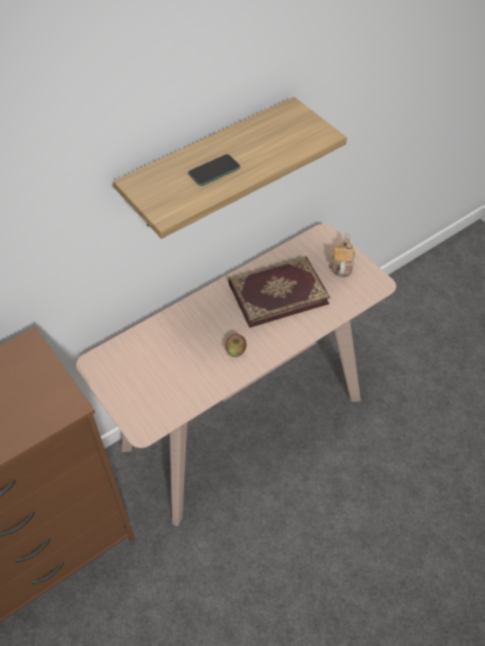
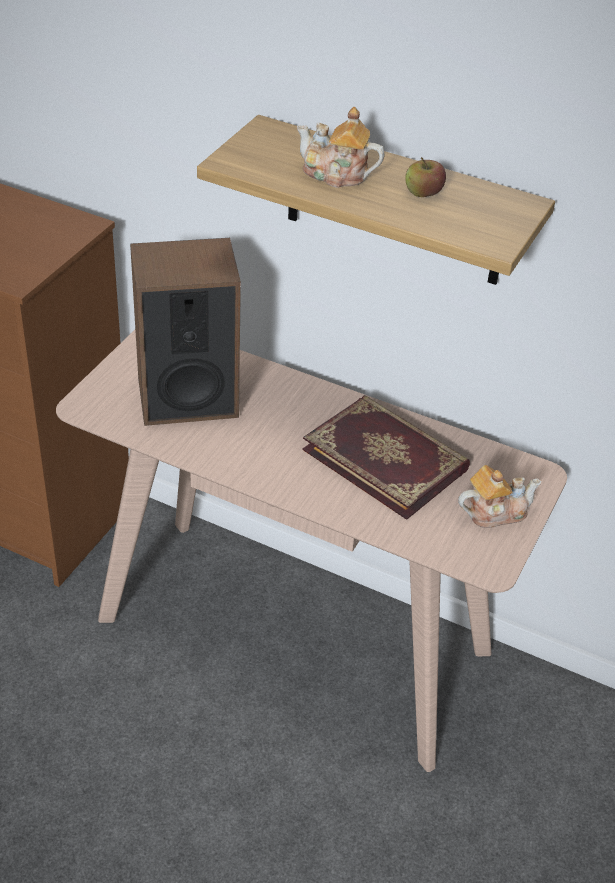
camera: 60 degrees right, 10 degrees down
(168, 368) = (187, 397): none -> speaker
(214, 171) = (336, 175): phone -> teapot
(236, 351) = (253, 449): apple -> apple (423, 193)

